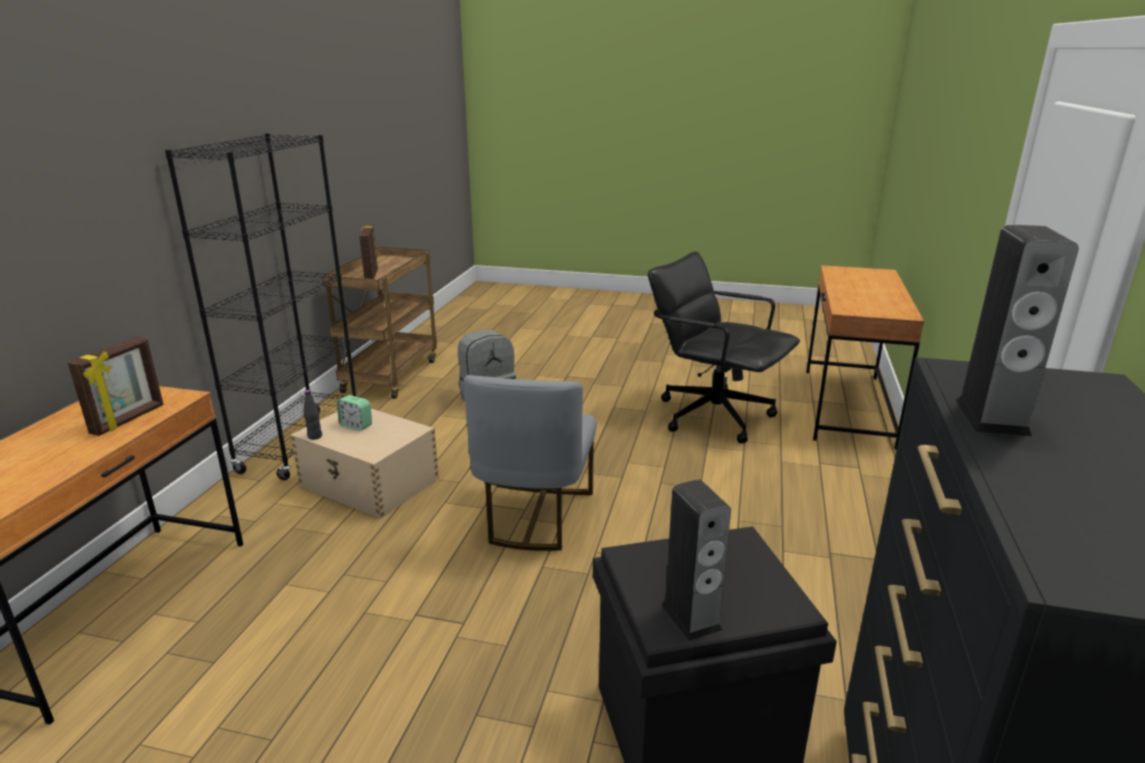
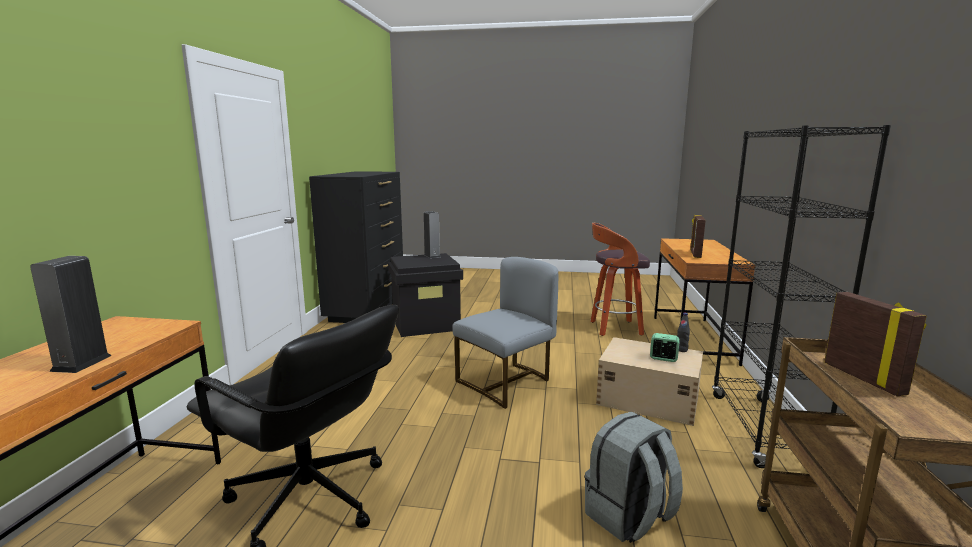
camera: 175 degrees right, 10 degrees down
(222, 670) = (614, 328): none -> stool
(534, 516) = (506, 383): grey chair -> grey chair turned 45 degrees clockwise
(991, 417) = (366, 174): speaker -> speaker (81, 363)

